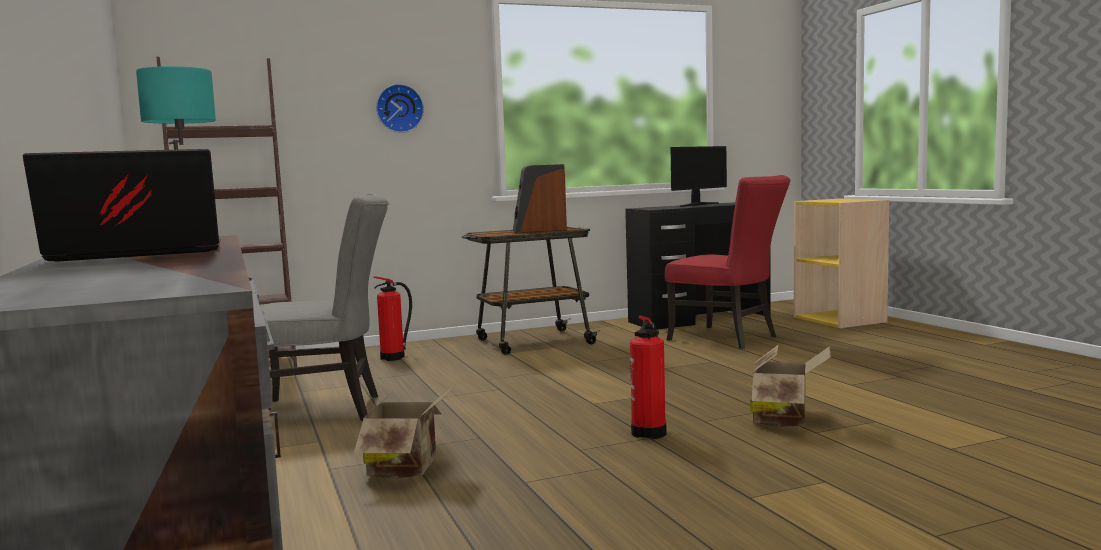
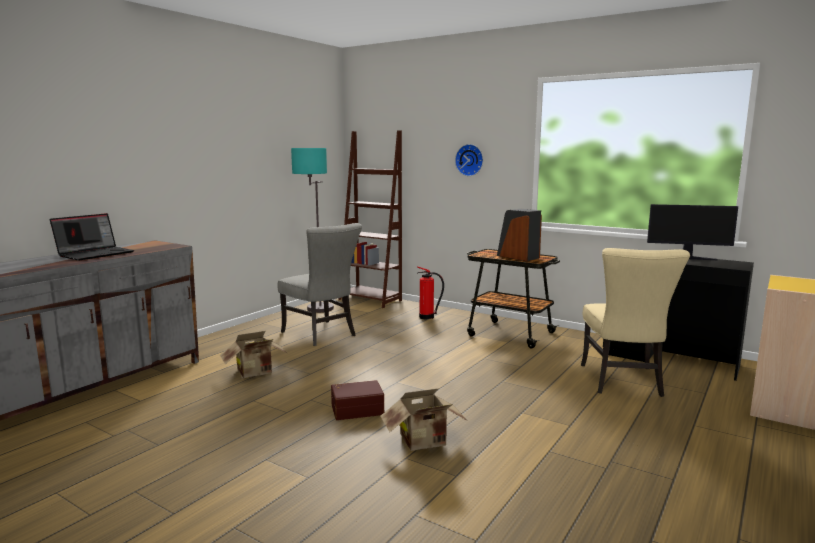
camera: 55 degrees right, 5 degrees up
(134, 254) = (95, 254): laptop -> laptop turned 90 degrees clockwise
(650, 432) = (357, 409): fire extinguisher -> brown storage box
(729, 338) = (623, 382): red chair -> beige chair

